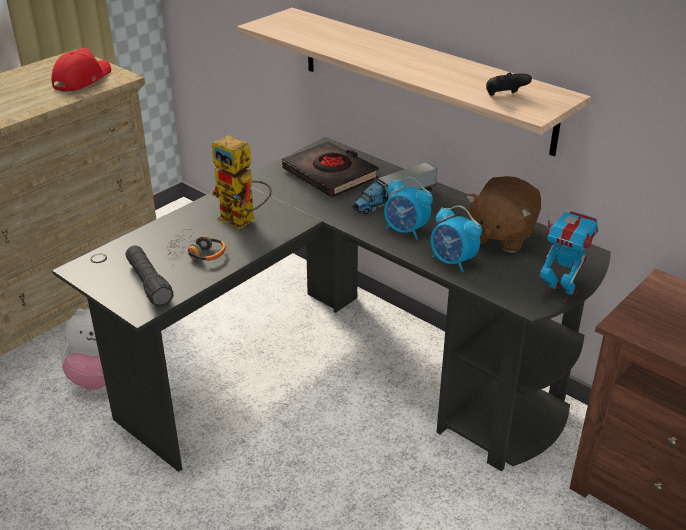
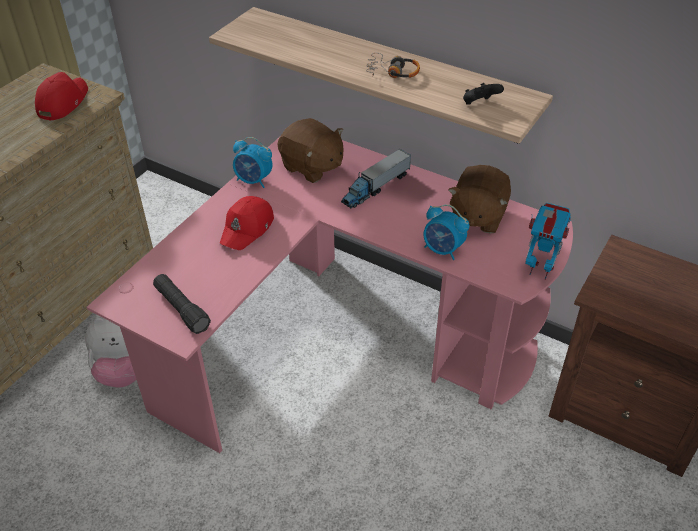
camera: 10 degrees left, 10 degrees up
(197, 252) = (215, 269): headphones -> headphones (392, 72)
(244, 221) = (248, 228): toy robot -> red cap
(330, 175) = (312, 167): black book -> brown plush toy
(343, 377) = (340, 340): black desk -> pink desk
(405, 231) = (394, 222): alarm clock -> alarm clock (254, 180)

